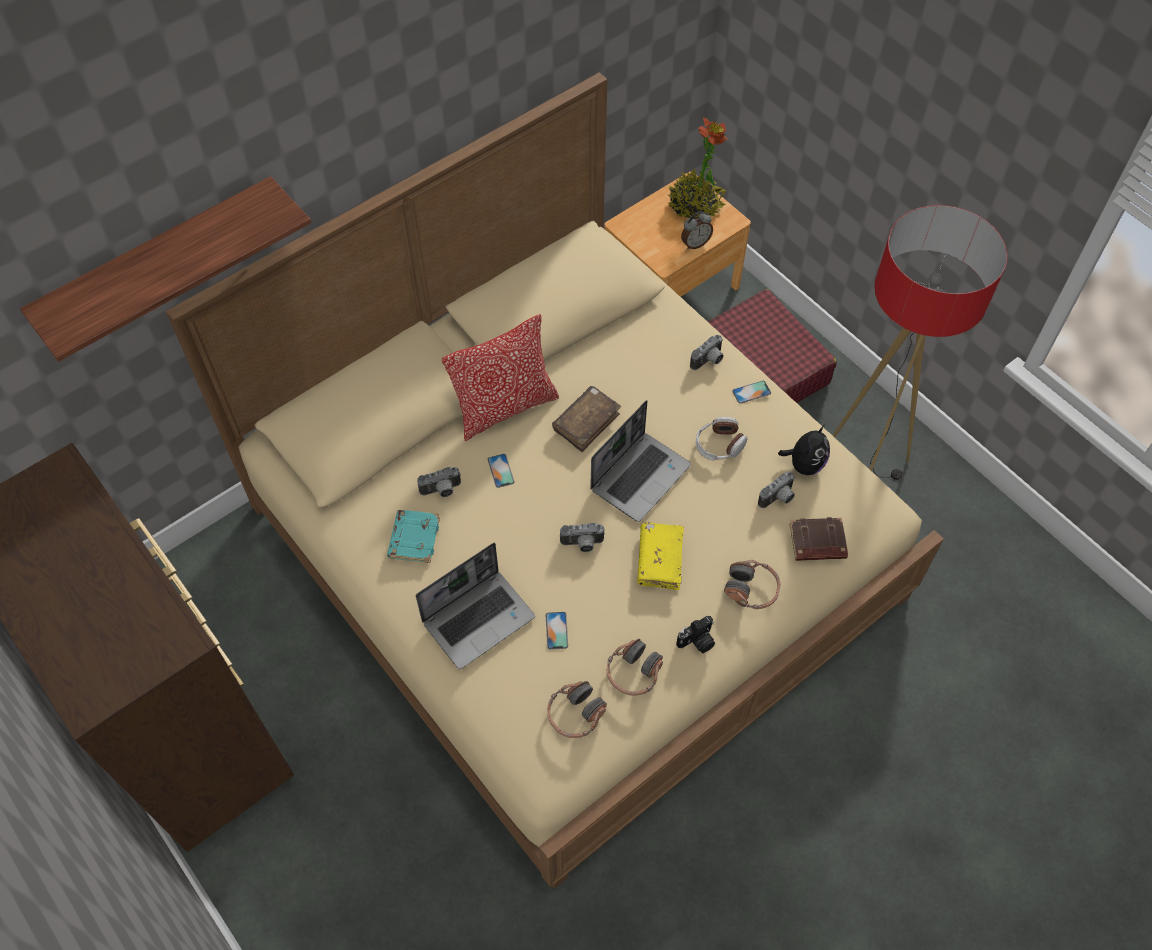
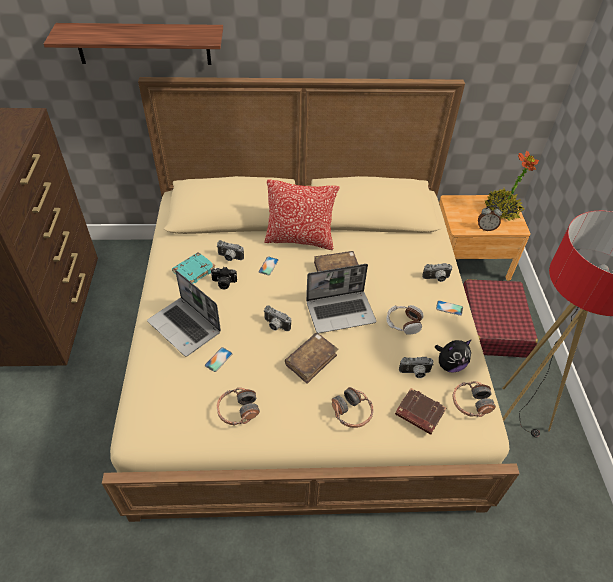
camera: 35 degrees right, 10 degrees down
(479, 618) = (185, 327): laptop -> laptop turned 45 degrees clockwise
(575, 714) = (184, 410): headphones -> headphones (471, 403)
(659, 560) = (311, 361): yellow book -> brown book
(697, 642) = (291, 419): camera -> camera (223, 283)

